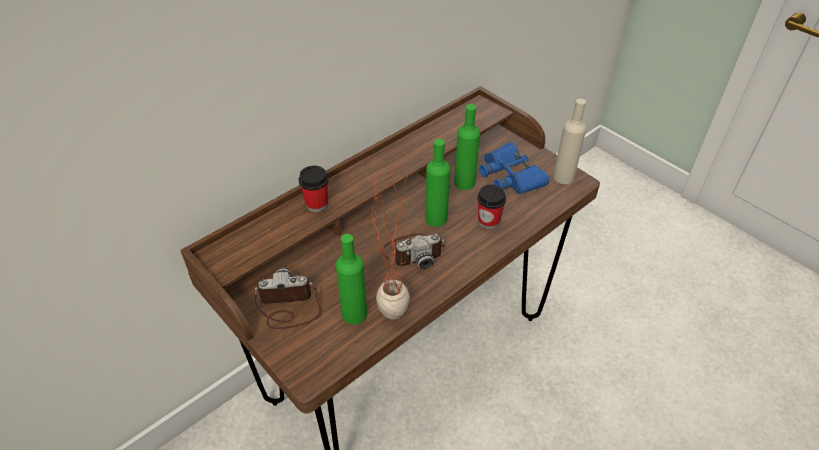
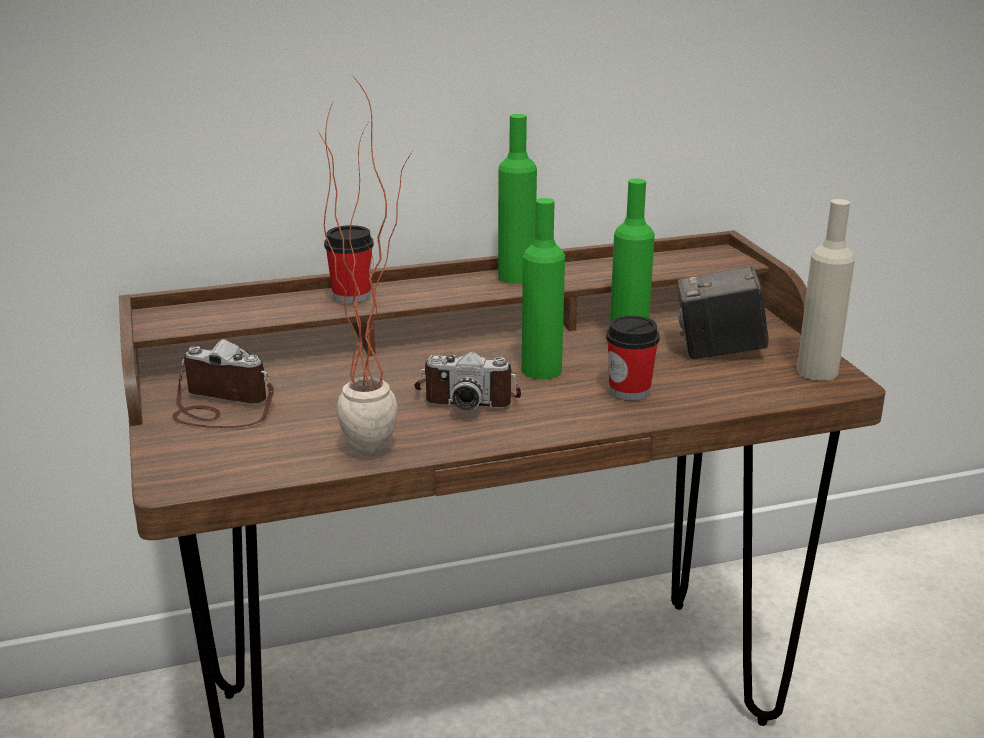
camera: 25 degrees right, 20 degrees down
(354, 314) = (309, 436): green bottle -> green bottle (516, 277)
(511, 175) = (719, 351): blue binoculars -> camera

